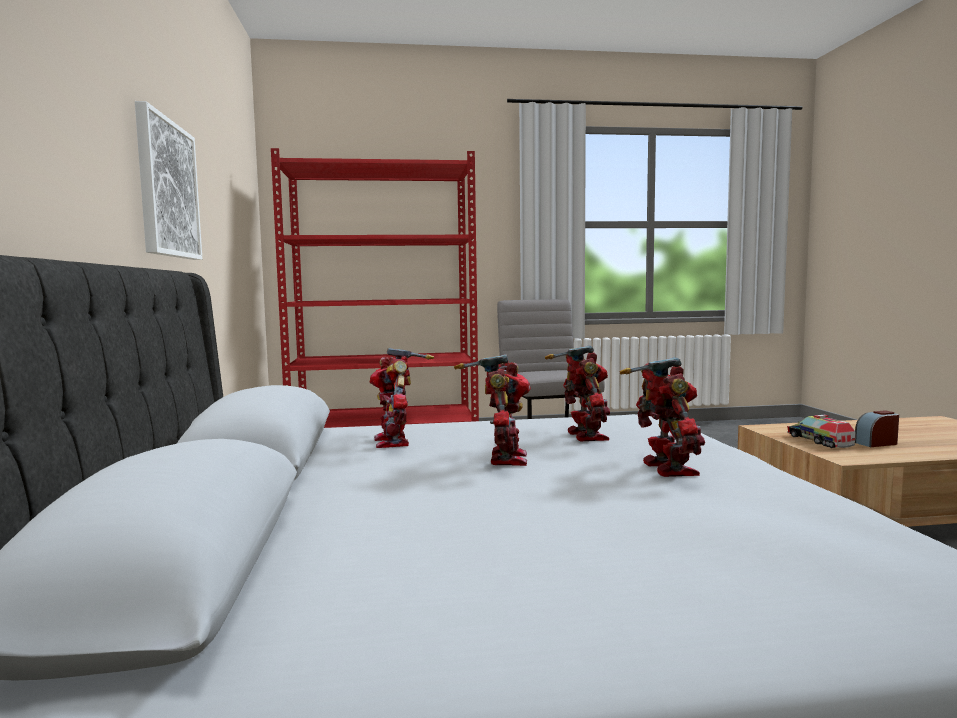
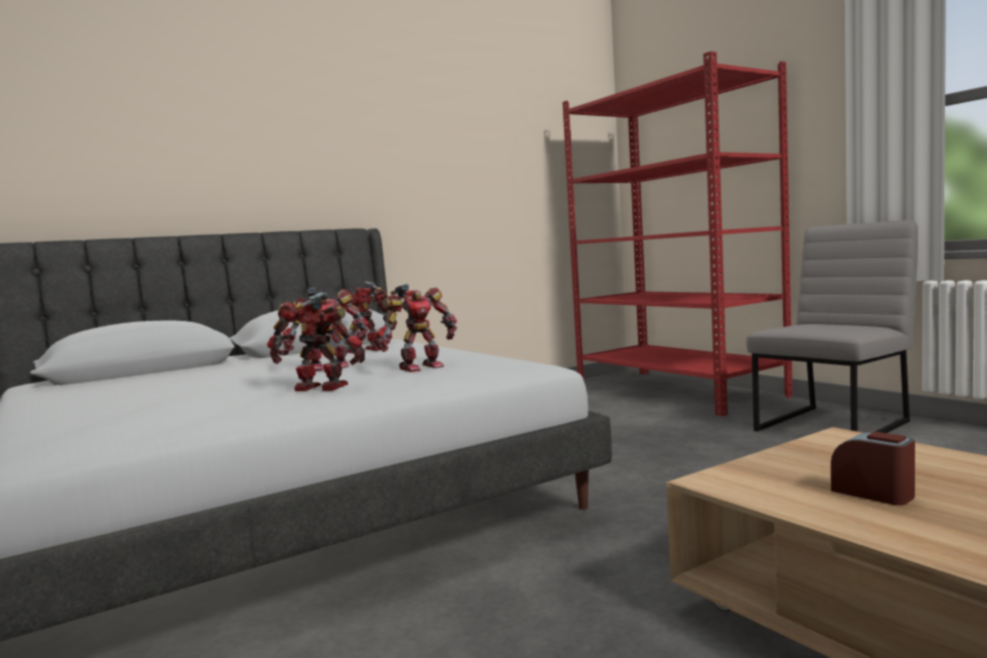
camera: 65 degrees right, 0 degrees up
(167, 189) = (395, 170): picture -> none
(665, 469) = (319, 388): toy robot -> toy robot turned 135 degrees counterclockwise
(819, 441) = (811, 465): toy truck -> none

